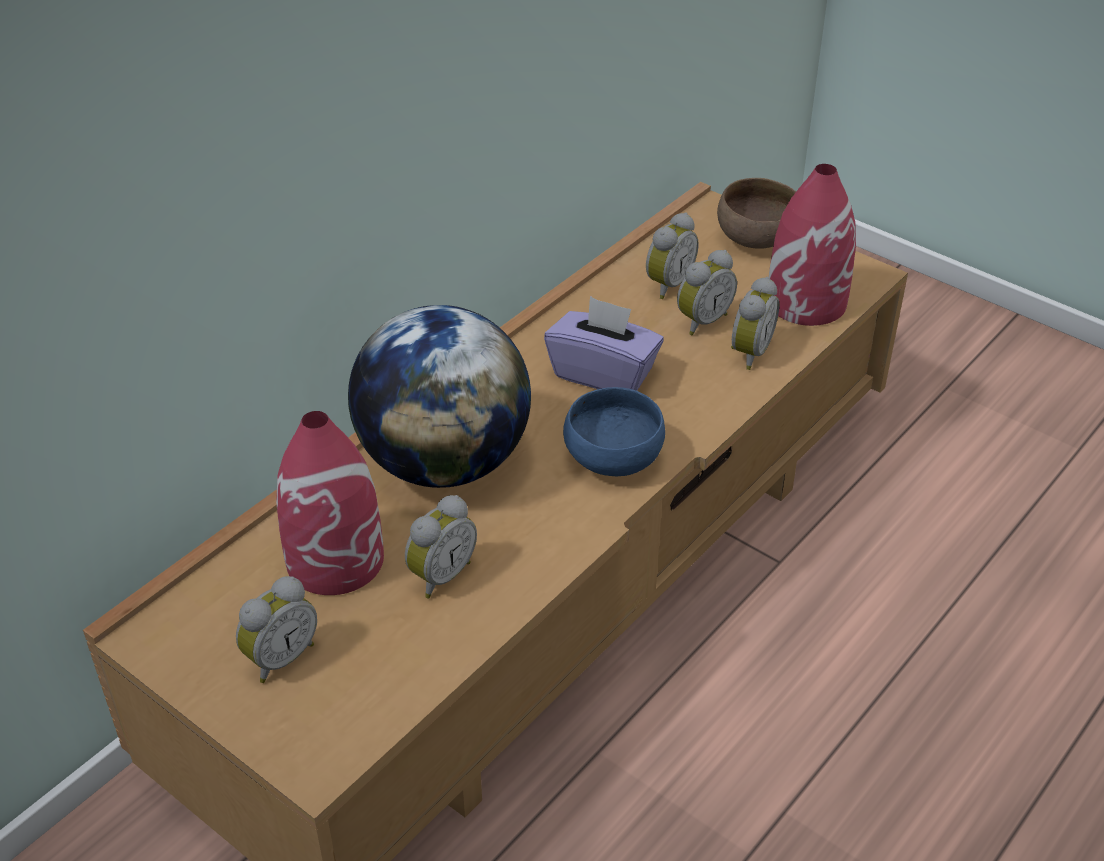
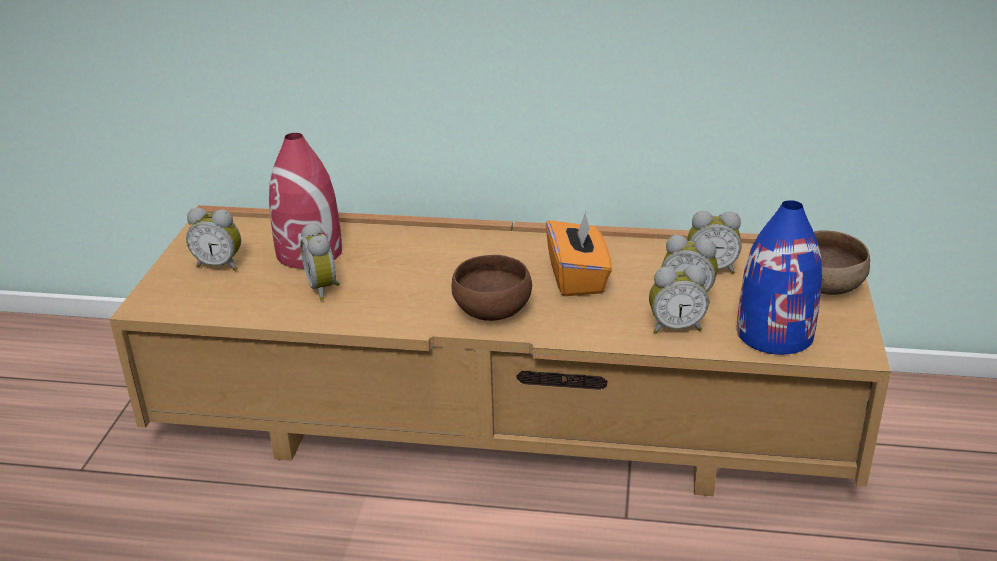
camera: 60 degrees right, 10 degrees down
(439, 575) = (325, 288): alarm clock -> alarm clock turned 60 degrees clockwise
(444, 462) = (426, 254): globe -> none
(603, 373) = (578, 278): purple tissue box -> orange tissue box
(611, 459) = (491, 310): blue bowl -> brown bowl
(806, 301) = (775, 333): red vase -> blue vase

